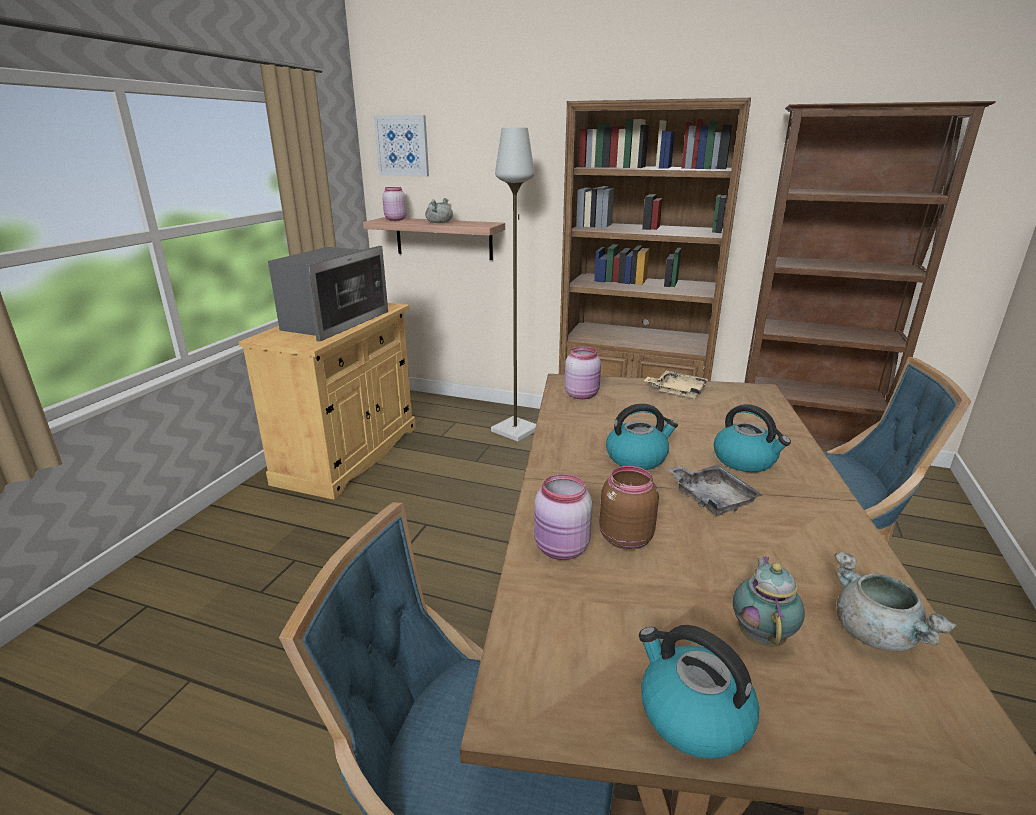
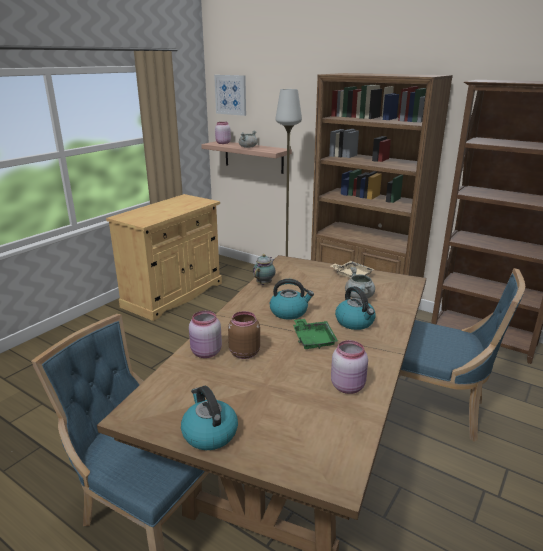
camera: 15 degrees right, 0 degrees up
(333, 322) = (166, 209): microwave -> none
(582, 394) = (288, 271): pink jar -> pink jar (348, 386)
(711, 497) = (313, 339): grey tray -> green tray
(761, 635) = (275, 408): teapot -> teapot (264, 283)
(876, 634) = (339, 419): grey cooking pot -> grey cooking pot (360, 297)

